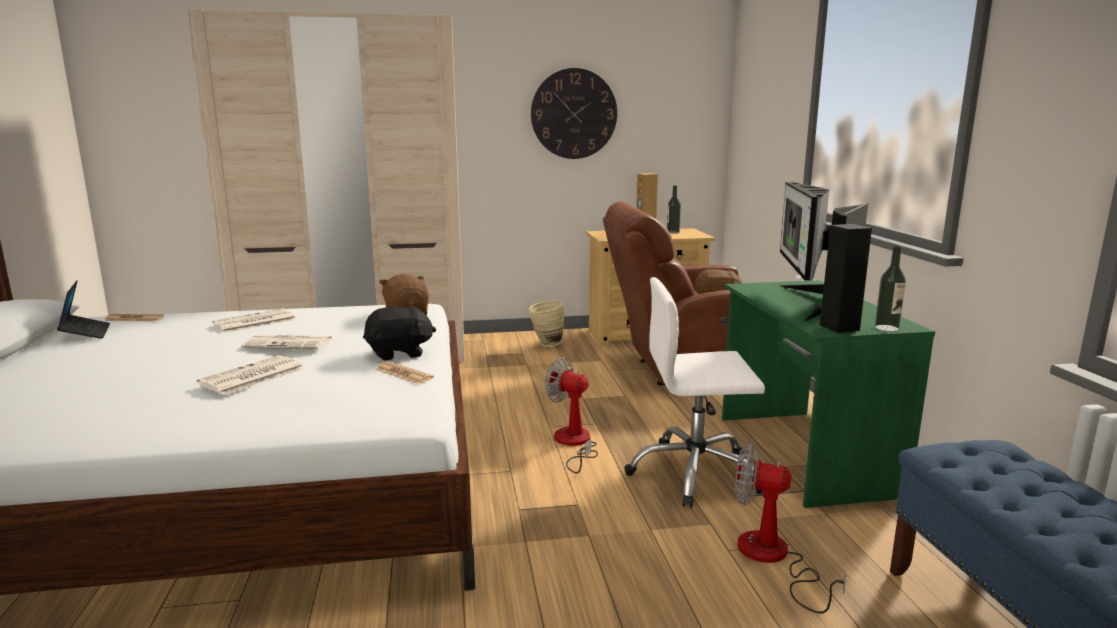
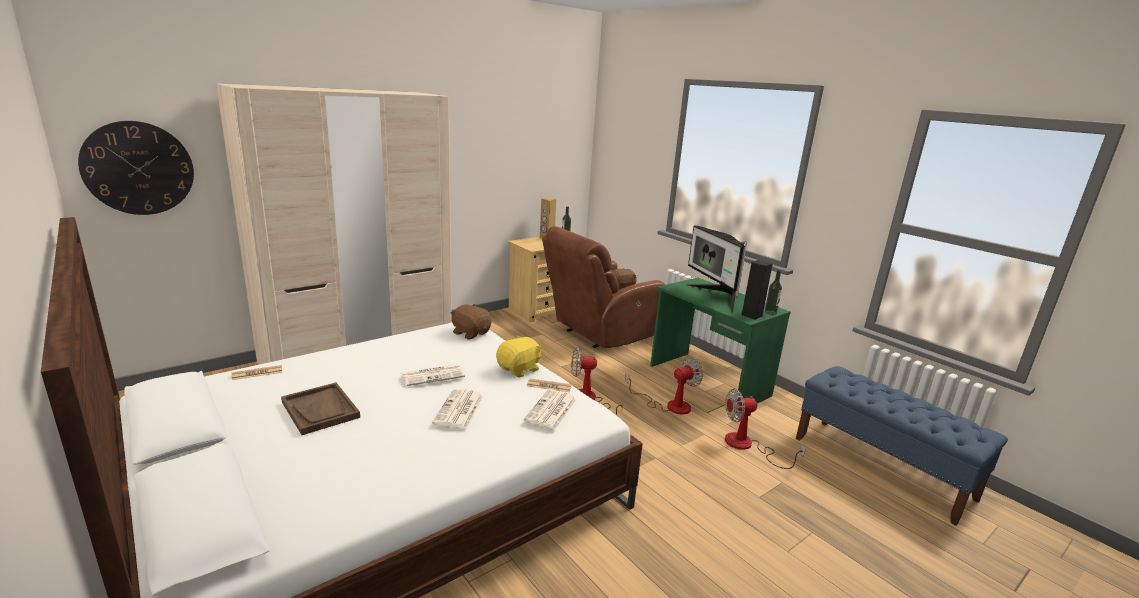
camera: 30 degrees left, 5 degrees up
(85, 333) = (240, 396): laptop -> none
(127, 354) = (320, 410): none -> brown tray
(254, 322) = (370, 359): newspaper -> newspaper (551, 410)
(399, 353) = (519, 369): black plush toy -> yellow plush toy
(546, 345) = (493, 327): beige vase -> none
(574, 114) = (499, 157): wall clock -> wall clock (138, 168)
(694, 473) = (669, 405): white office chair -> fan

